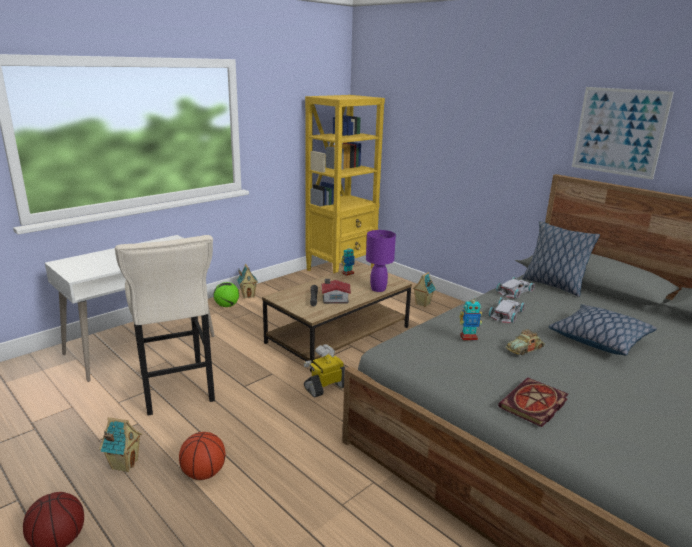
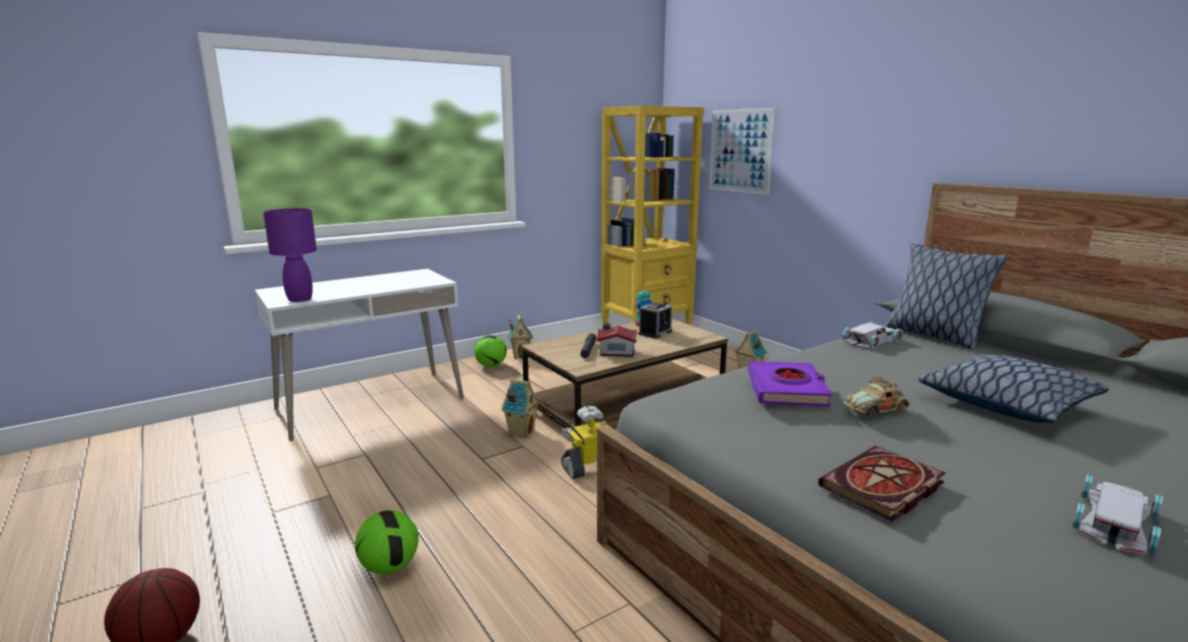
camera: 10 degrees right, 5 degrees down
(124, 464) = (291, 545): toy house -> toy house (521, 431)
(176, 390) = (394, 458): beige stool -> none
(204, 473) = (390, 567): basketball -> football
(358, 280) = (655, 332): none -> alarm clock
(378, 289) = (679, 342): purple table lamp -> purple table lamp (300, 299)
(468, 337) = (786, 390): toy robot -> purple book
(507, 313) = (855, 365): white toy car -> white toy car (1117, 522)
(619, 132) = (1035, 110): picture -> picture (740, 151)

